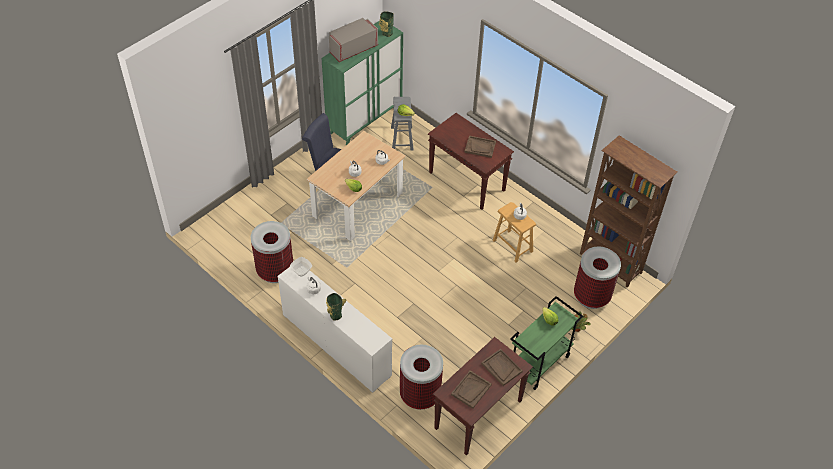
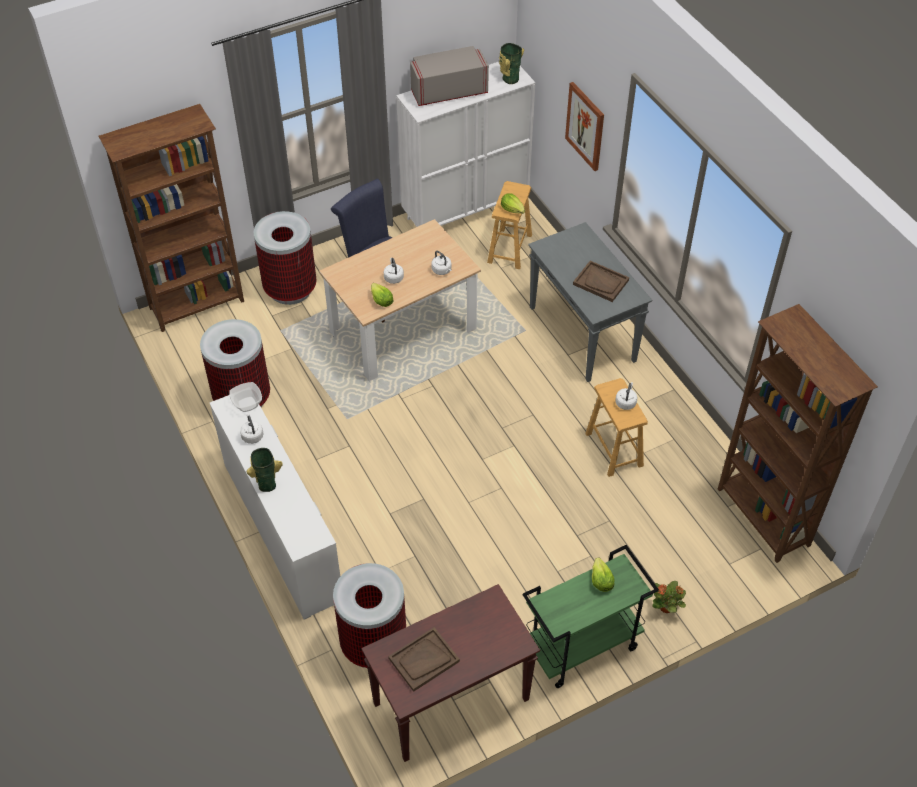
camera: 20 degrees right, 0 degrees up
(219, 219) = (198, 305): none -> brown bookcase
(364, 120) = (465, 211): green cabinet -> white cabinet
(402, 138) = (510, 249): grey stool -> brown stool
(446, 54) = (585, 126): none -> picture
(467, 182) = (583, 335): brown console table -> grey console table
(501, 368) = (488, 637): brown tray -> none
(591, 296) = (711, 562): trash can -> trash can (290, 289)

